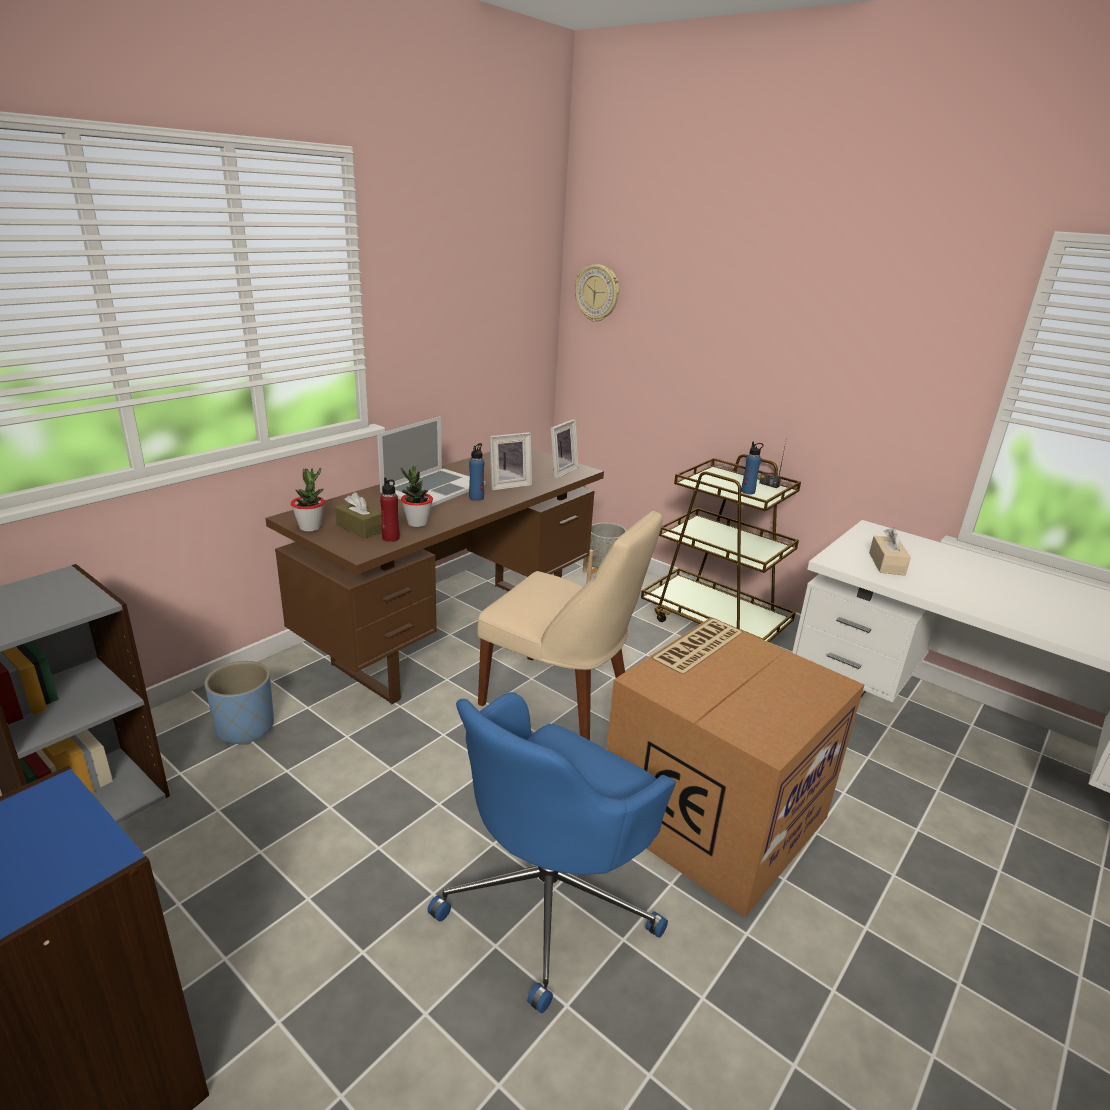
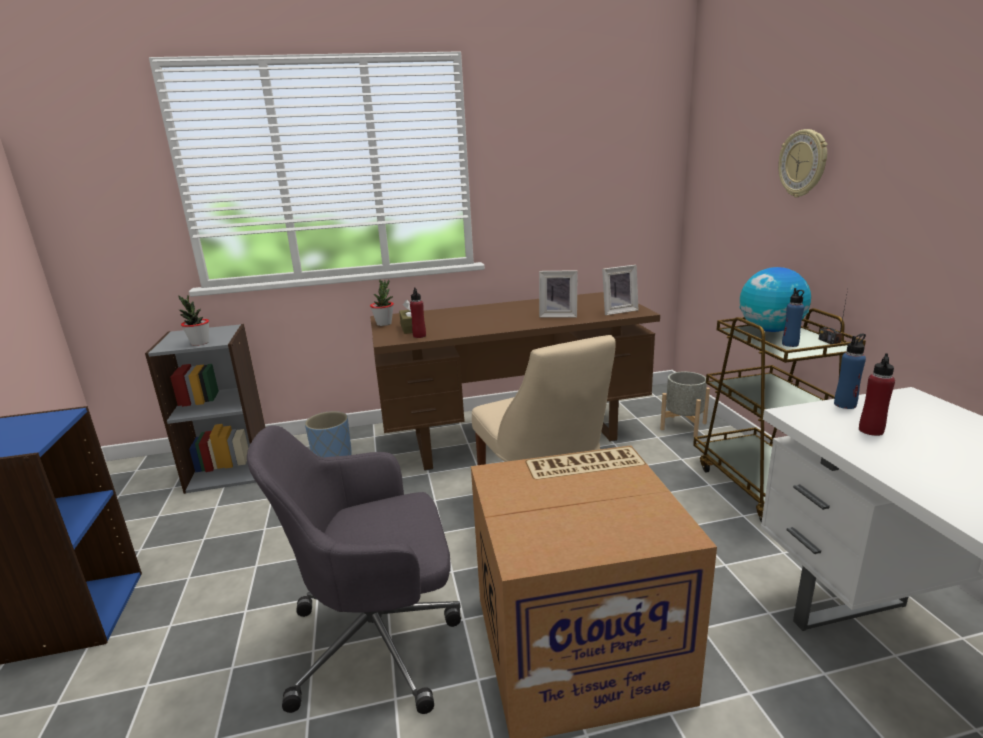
camera: 40 degrees right, 5 degrees down
(417, 523) = (451, 330): potted plant -> potted plant (199, 343)
(433, 488) = (498, 311): laptop -> none
(476, 498) = (519, 320): blue bottle -> blue bottle (845, 404)
(550, 899) = (379, 640): blue office chair -> grey office chair
(597, 293) = (708, 156): wall clock -> wall clock (803, 163)
(716, 478) = (770, 330): none -> globe
(886, 564) = (871, 430): beige tissue box -> red bottle

